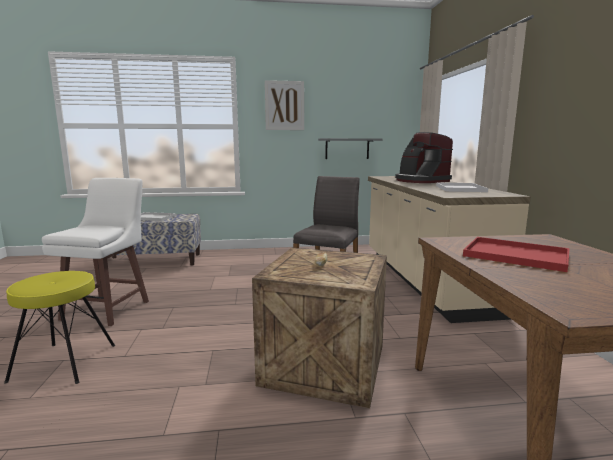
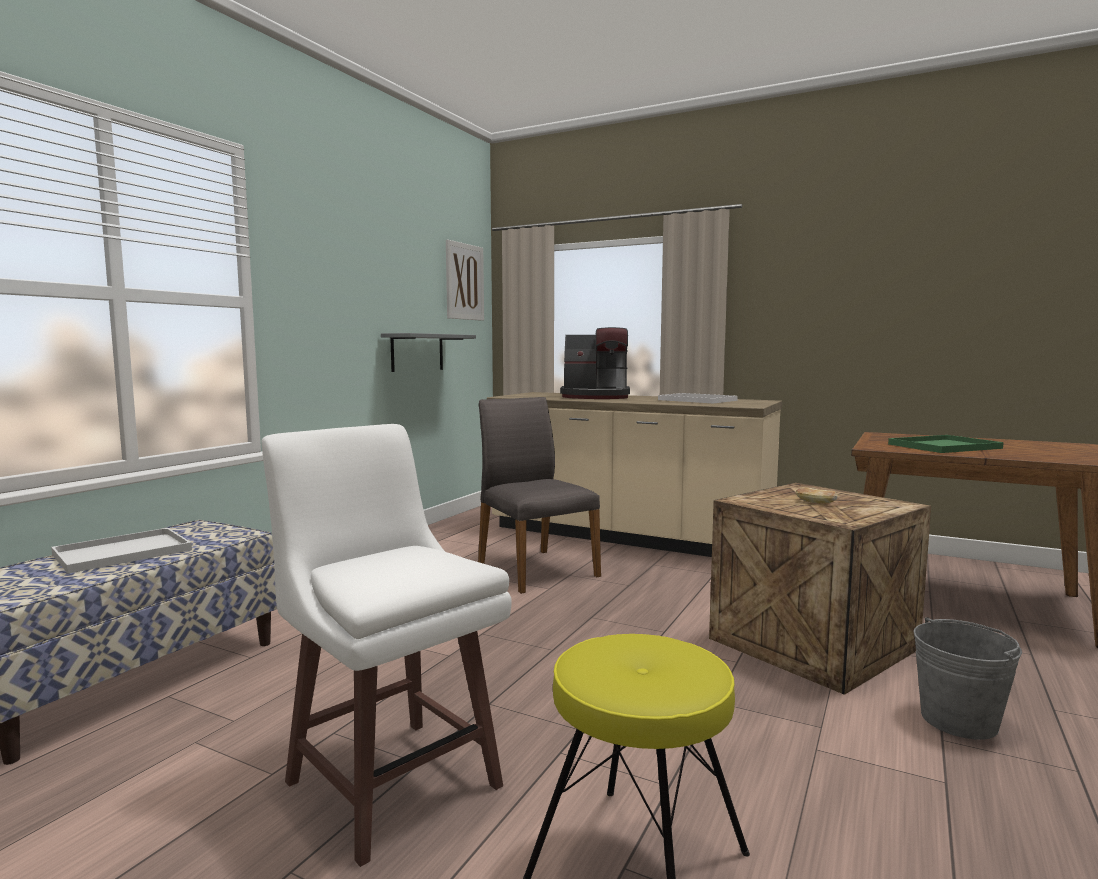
camera: 55 degrees left, 5 degrees down
(253, 435) = (959, 720): none -> grey bucket
(284, 105) = (330, 266): picture -> picture (464, 282)
(518, 255) = (944, 446): red tray -> green tray

